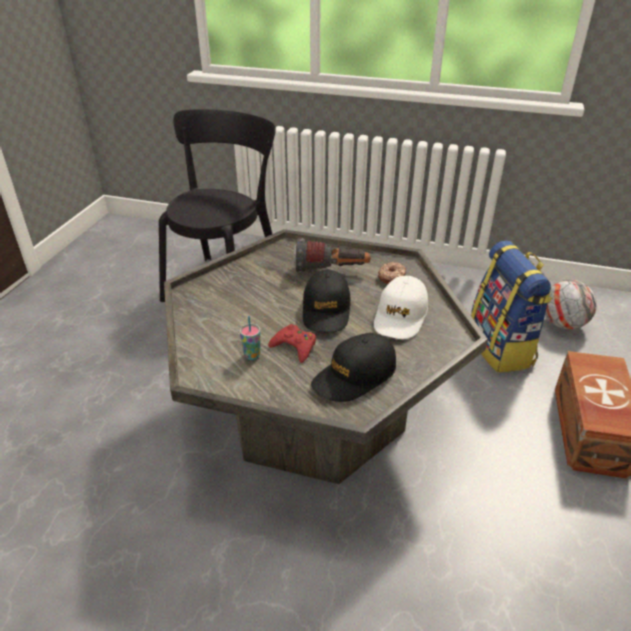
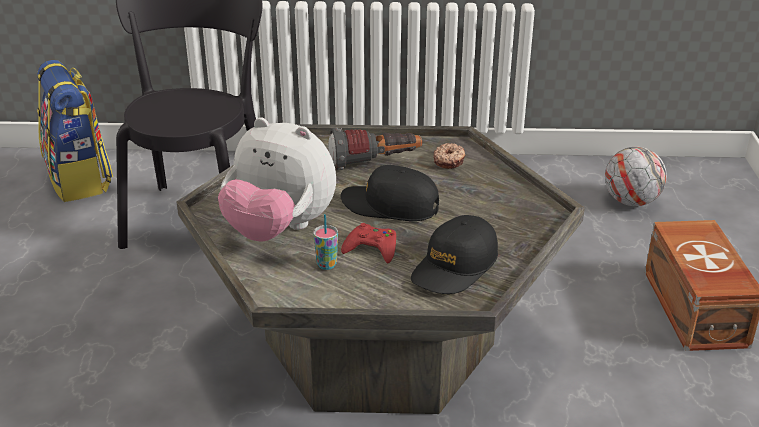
camera: 15 degrees left, 5 degrees down
(230, 318) = (279, 230): none -> plush toy
(326, 310) = (390, 206): black cap -> black cap turned 120 degrees clockwise
(400, 316) = (478, 200): white cap -> none
(501, 348) = (571, 238): backpack -> backpack (80, 180)

